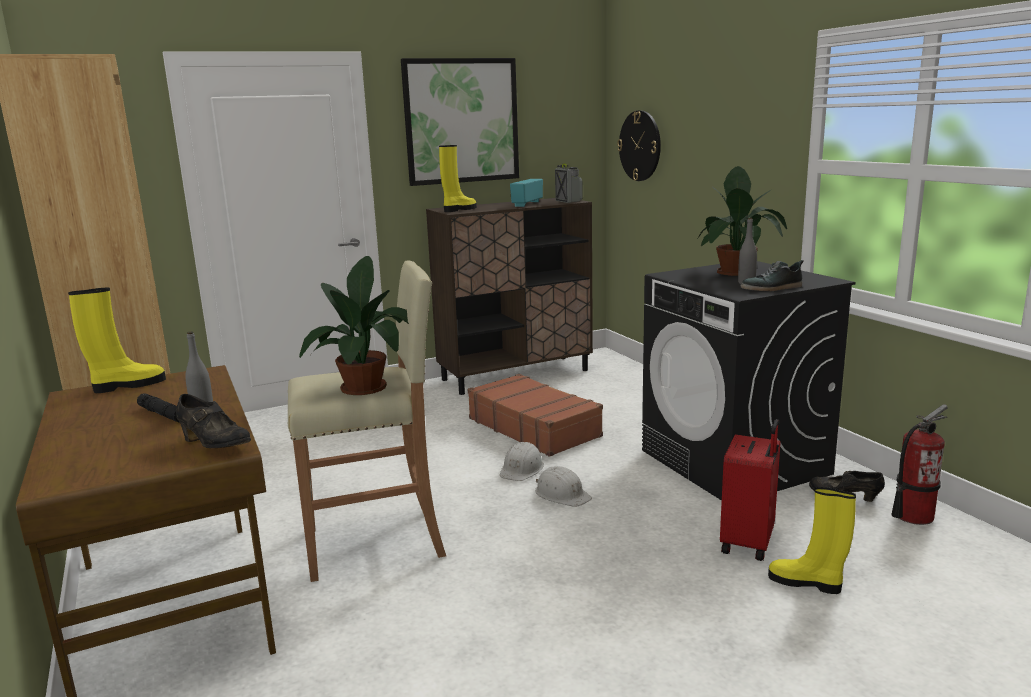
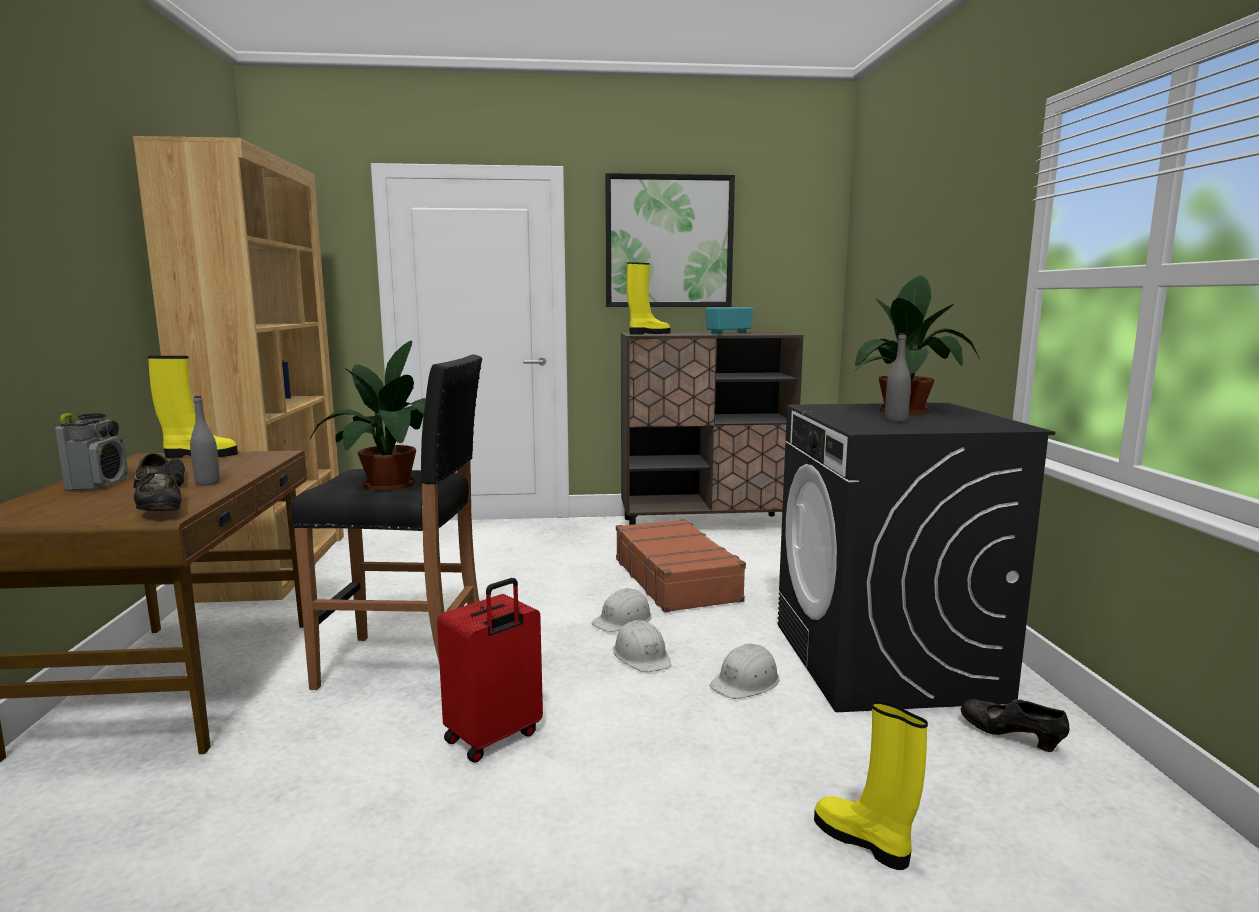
camera: 20 degrees right, 5 degrees down
(376, 543) = (407, 665): beige stool -> black stool
(568, 201) = (778, 333): radio -> radio (98, 484)
(640, 146) = (871, 274): wall clock -> none
(654, 497) = (746, 681): none -> white hard hat
(749, 543) = (823, 766): red suitcase -> red suitcase (494, 738)
(772, 288) = (921, 427): shoe -> none
(912, 516) = (1104, 787): fire extinguisher -> none

